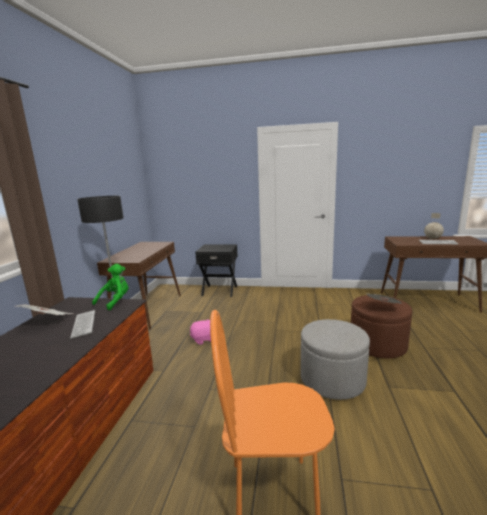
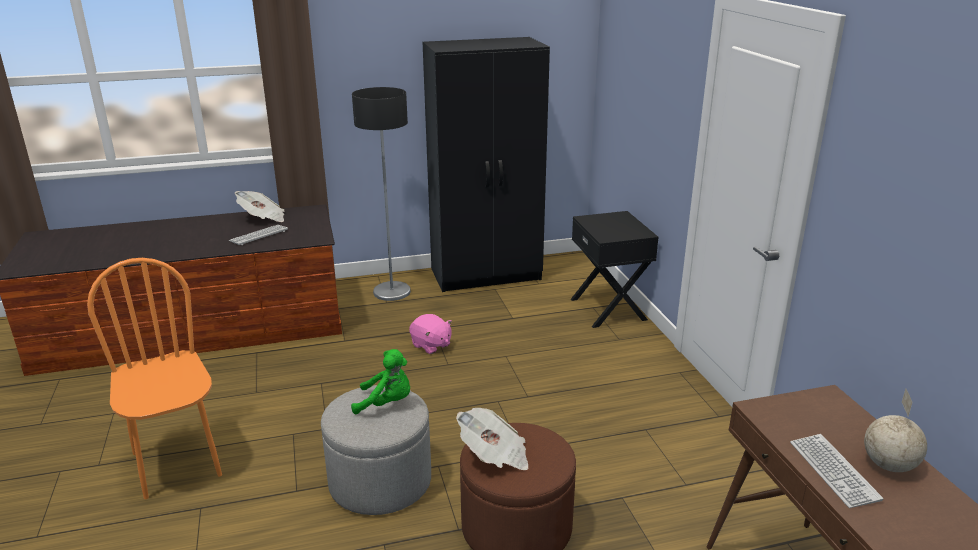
camera: 65 degrees right, 10 degrees up
(115, 301) = (320, 230): green plush toy -> green plush toy (386, 403)
(148, 310) = (487, 275): brown console table -> black wardrobe

